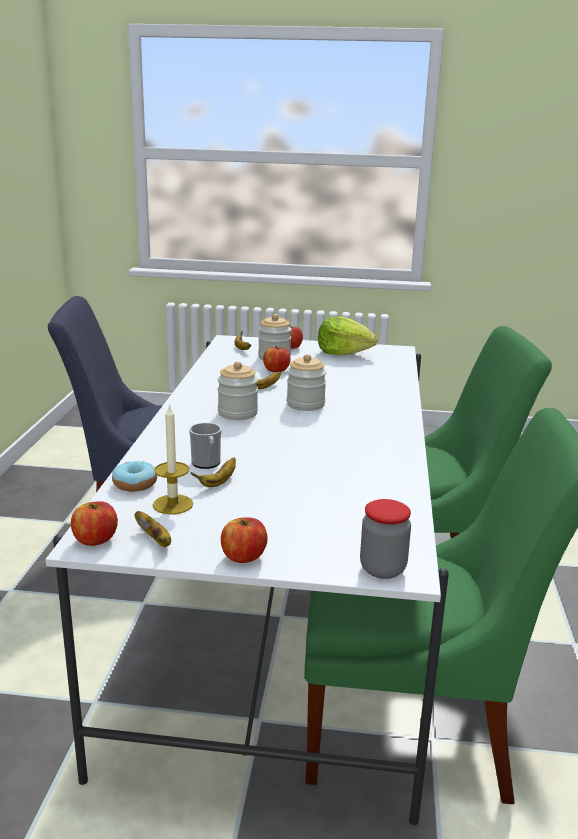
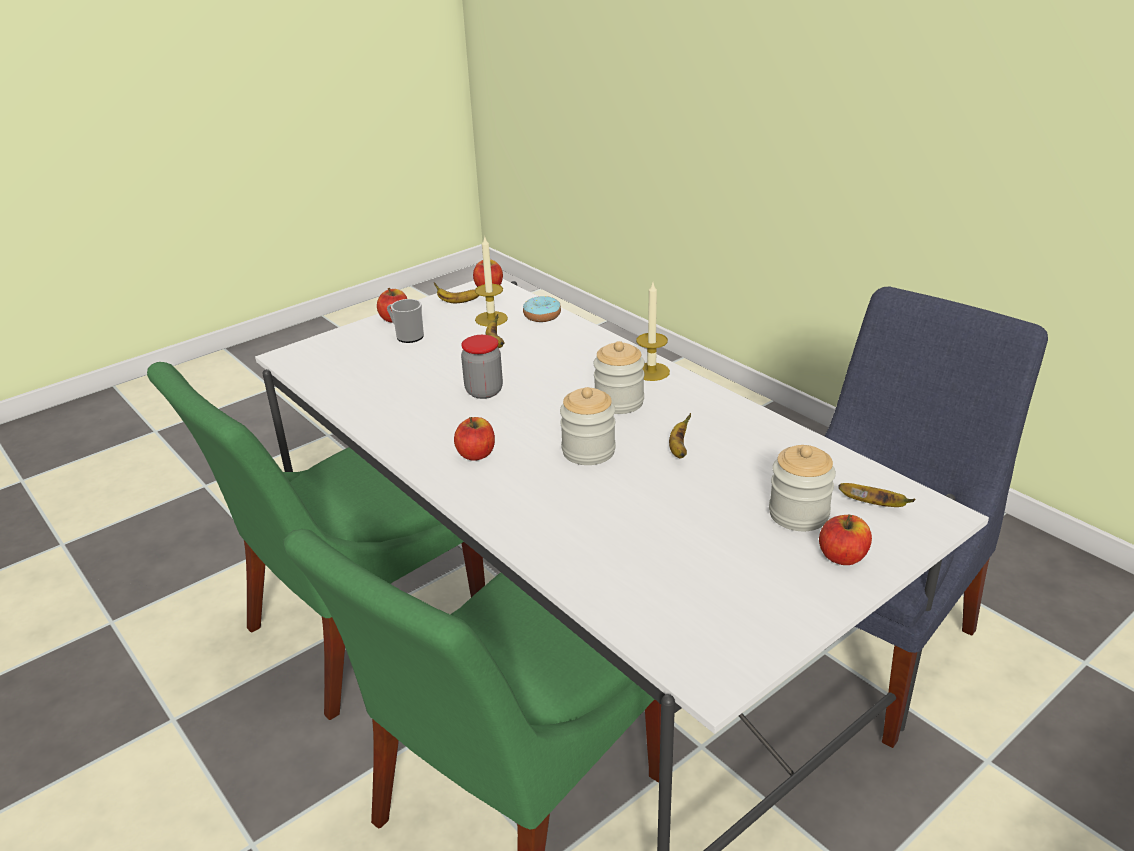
camera: 135 degrees right, 10 degrees up
(180, 416) = (651, 371): none -> candle
(207, 464) = (532, 349): mug -> mug (407, 336)
(276, 370) = (734, 488): apple -> apple (476, 454)
(343, 353) = (756, 598): lettuce -> none
(382, 569) = (304, 351): jar -> jar (484, 391)

